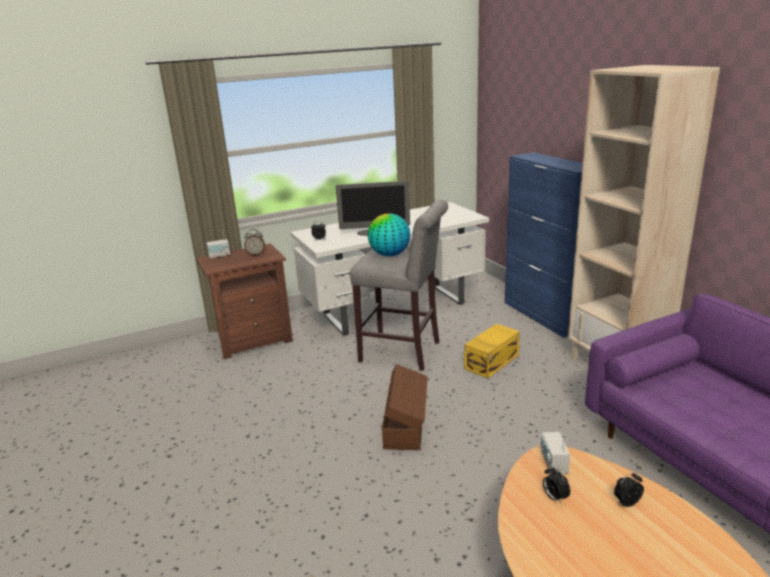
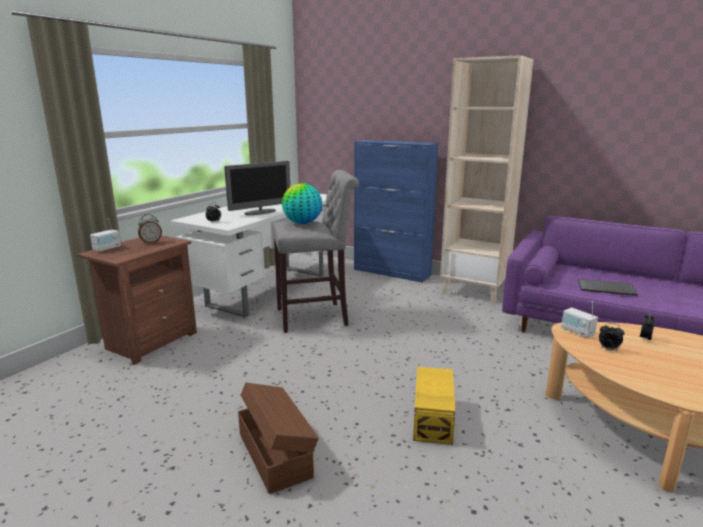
camera: 35 degrees left, 5 degrees down
(405, 425) = (381, 365): brown storage box -> brown storage box (276, 454)
(490, 362) = (391, 308): yellow storage box -> yellow storage box (431, 419)
(714, 418) = (607, 288): none -> keyboard

